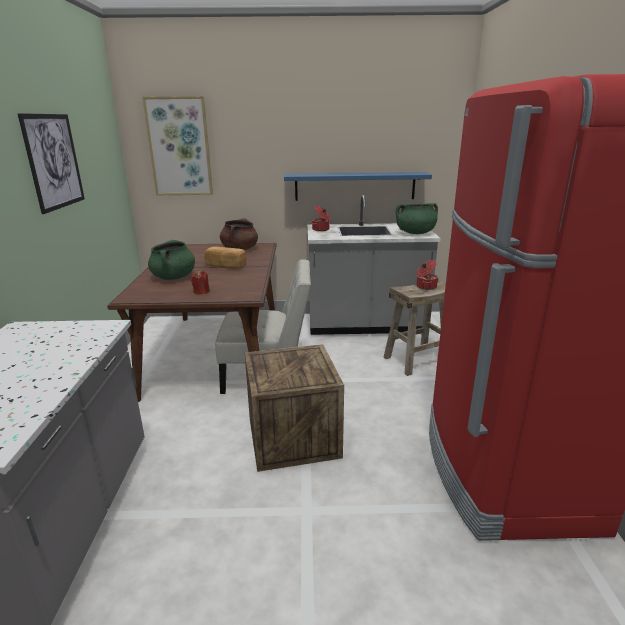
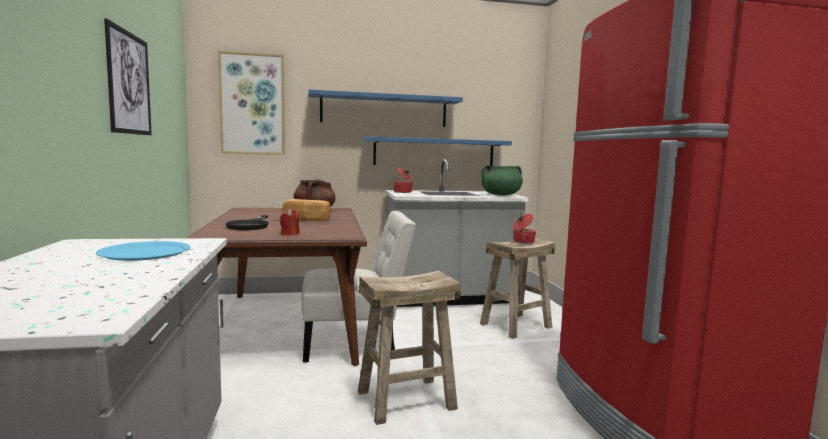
camera: 10 degrees left, 15 degrees down
(59, 346) = (145, 252): none -> blue plate
(174, 277) = (250, 225): green cooking pot -> black frying pan
(293, 437) = (406, 399): crate -> beige stool
(304, 146) = (384, 110): none -> blue shelf

